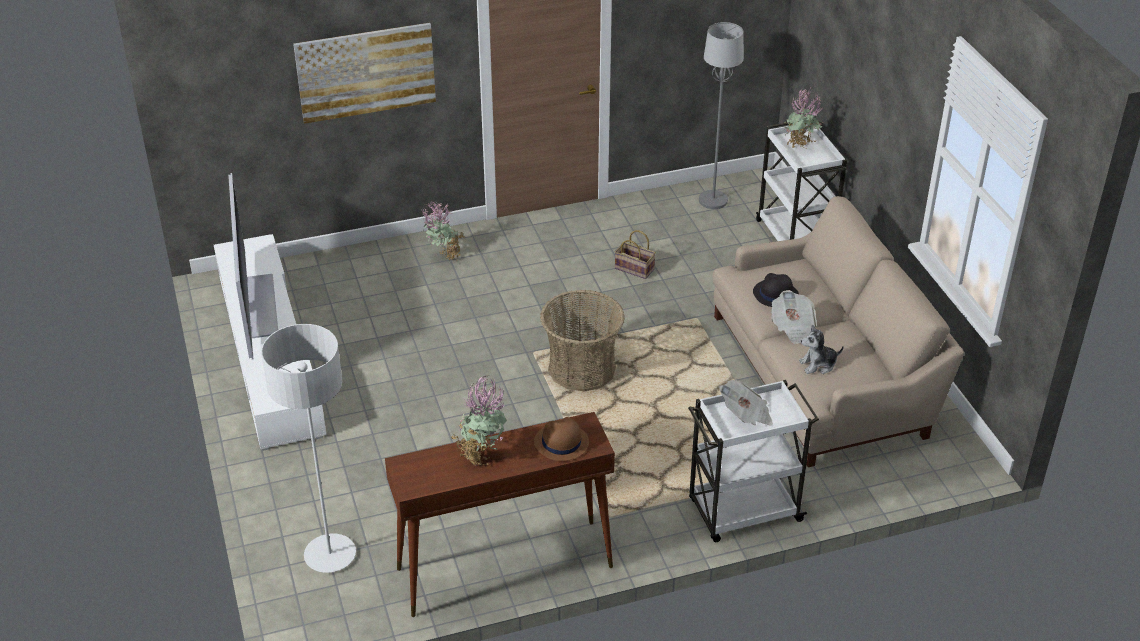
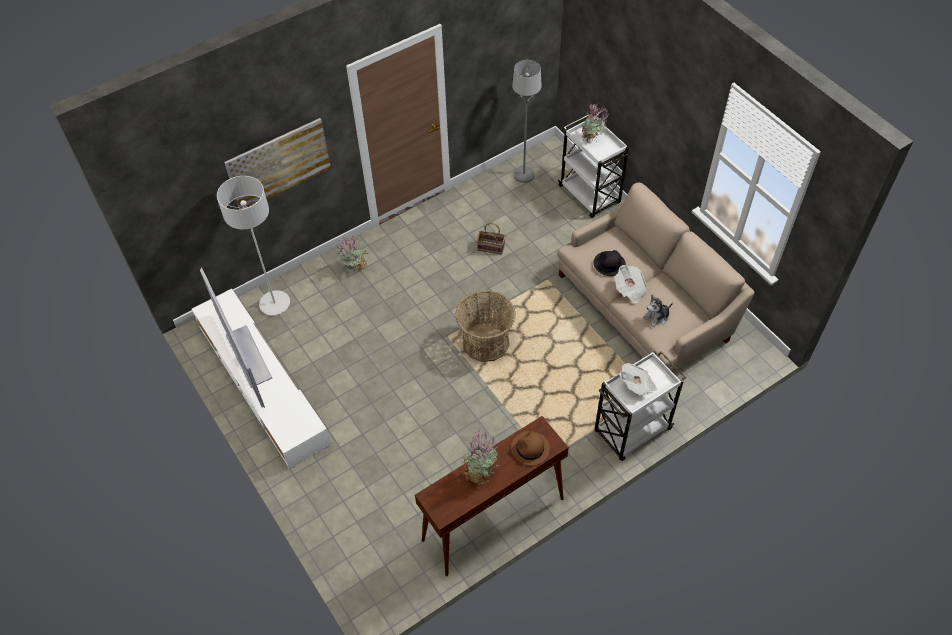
camera: 15 degrees left, 15 degrees up
(330, 555) = (372, 542): grey floor lamp -> grey floor lamp (274, 304)

